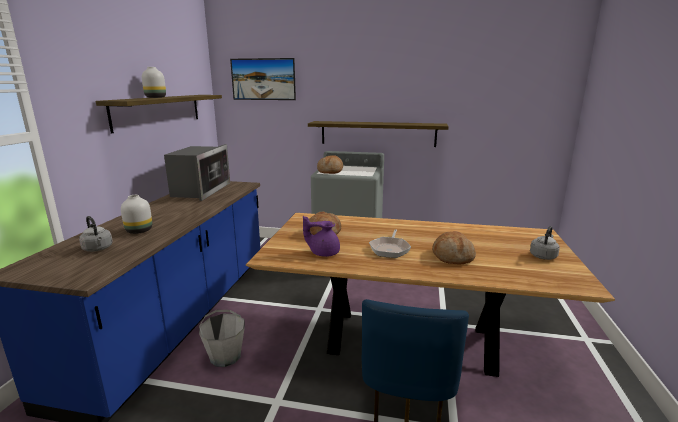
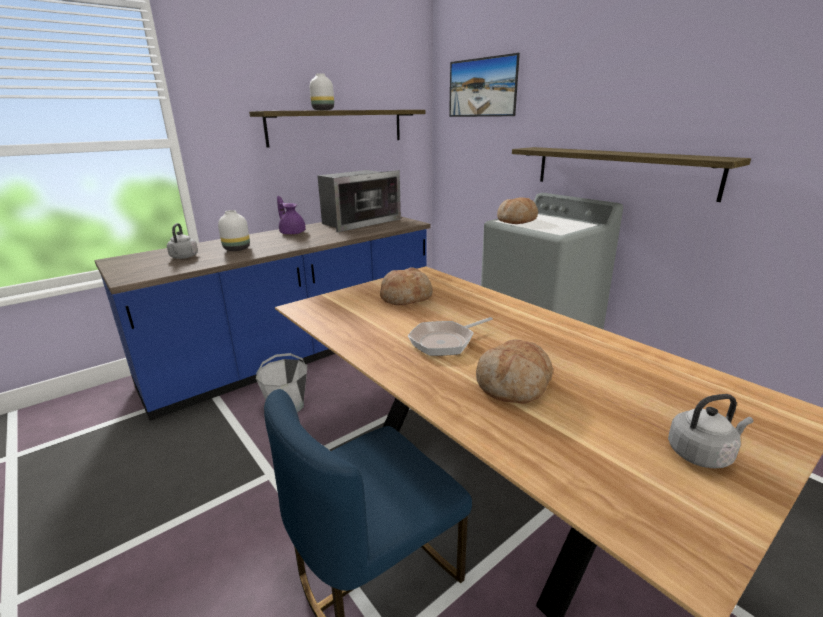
camera: 40 degrees right, 5 degrees up
(323, 252) = (362, 319): purple teapot -> purple teapot (292, 233)

